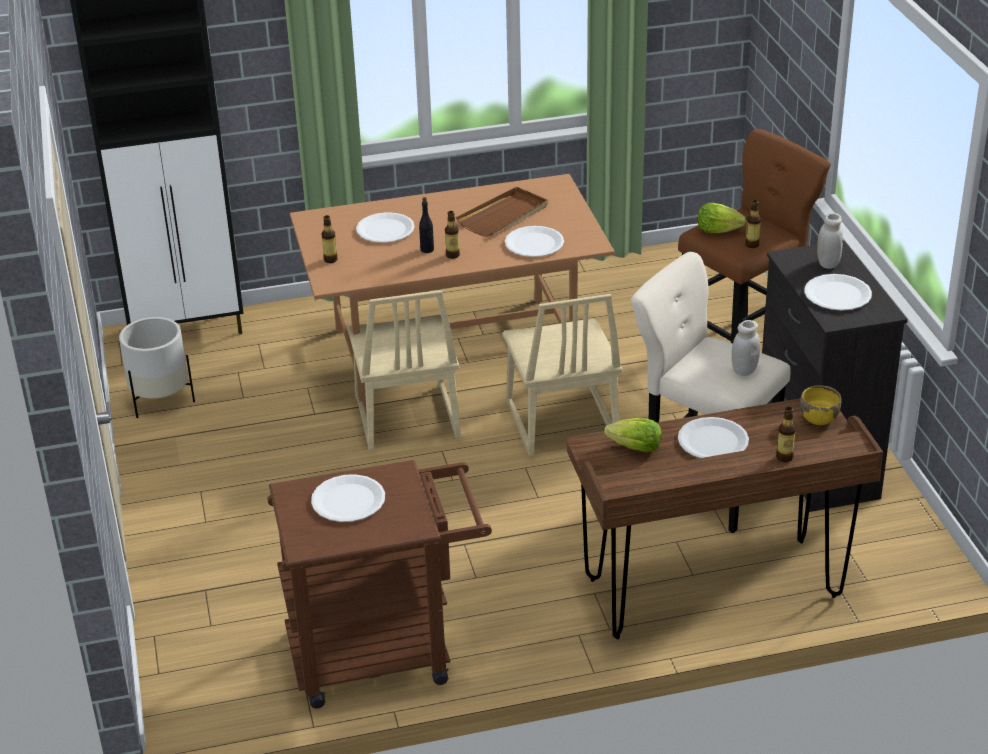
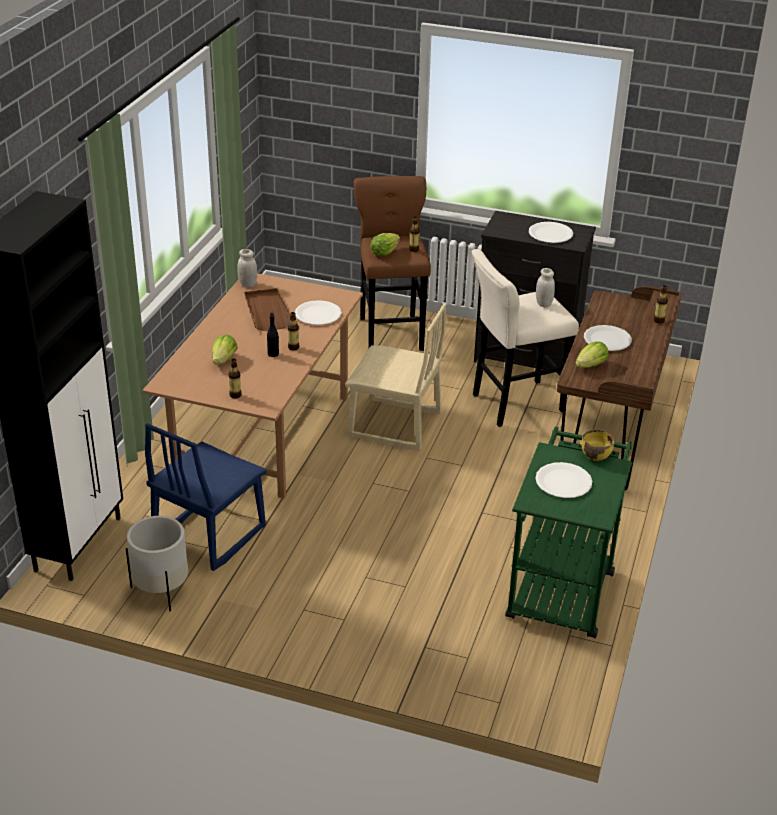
camera: 60 degrees left, 0 degrees up
(263, 389) = (208, 534): none -> blue chair
(385, 229) = (224, 360): white plate -> lettuce
(385, 652) = (562, 587): brown cart -> green cart
(405, 419) = (319, 484): beige chair -> none
(818, 418) = (616, 301): yellow bowl -> yellow bowl (595, 455)
(828, 263) = (515, 224): white jar -> white jar (248, 284)

